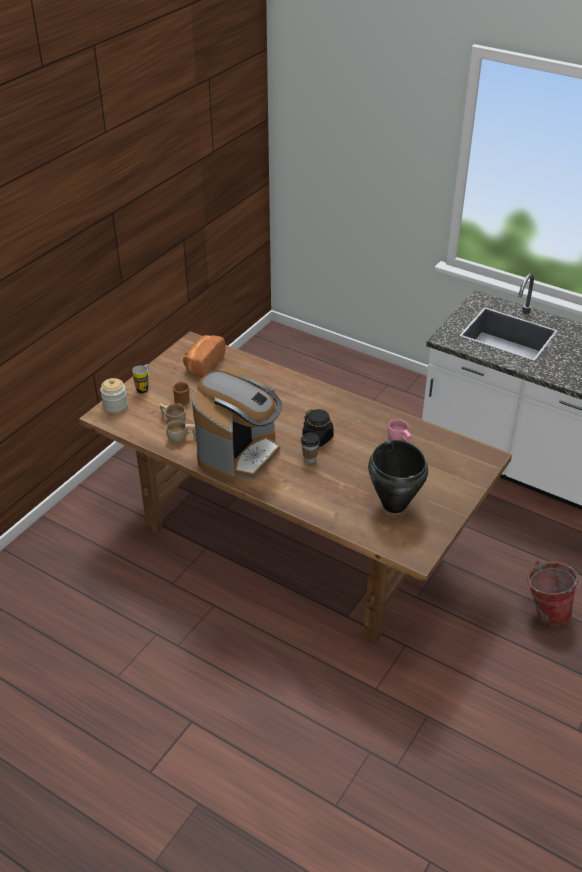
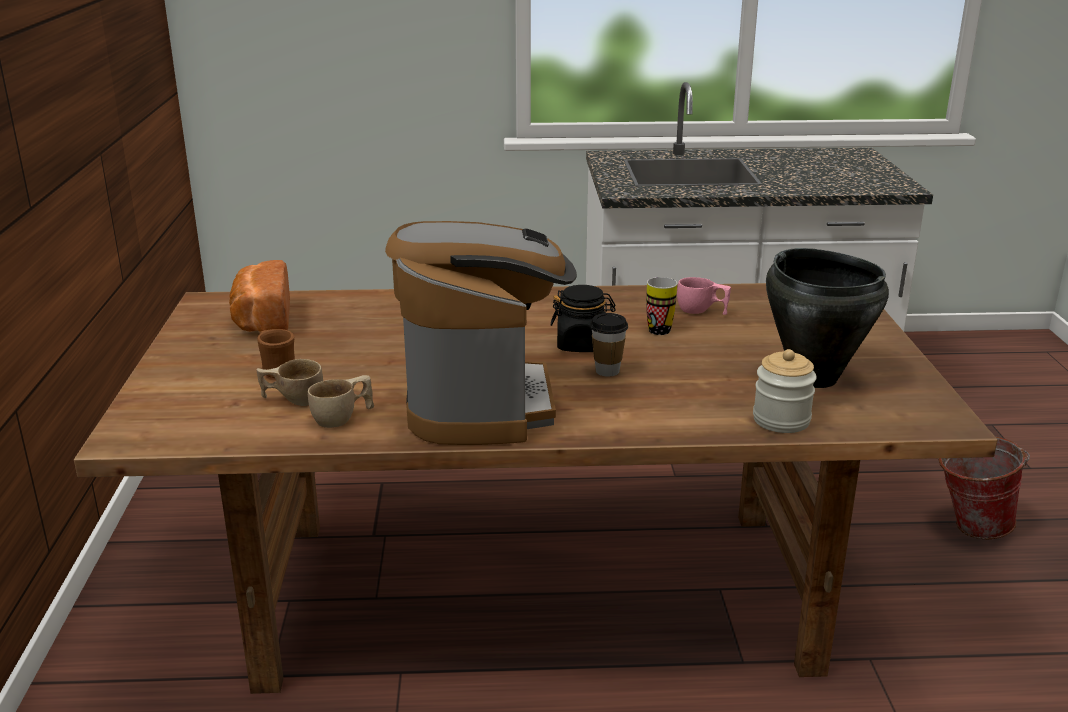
camera: 35 degrees left, 15 degrees down
(115, 406) = (142, 417): jar -> jar (781, 420)
(144, 388) = (179, 377): mug -> mug (657, 327)

